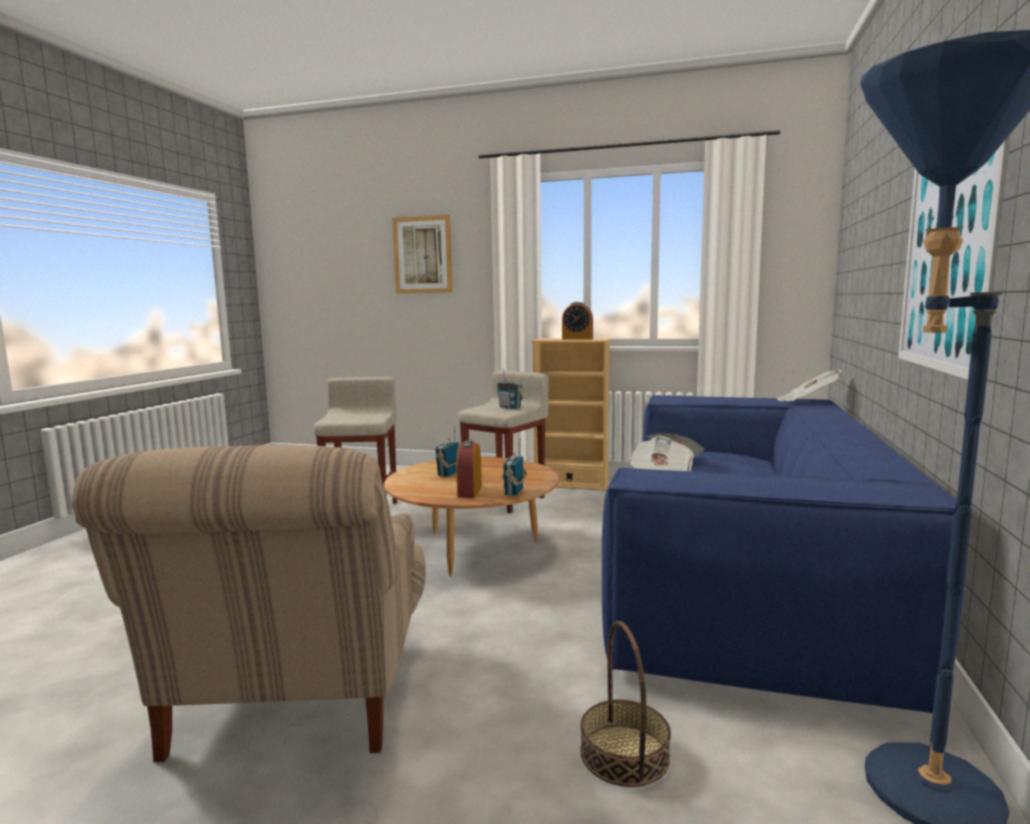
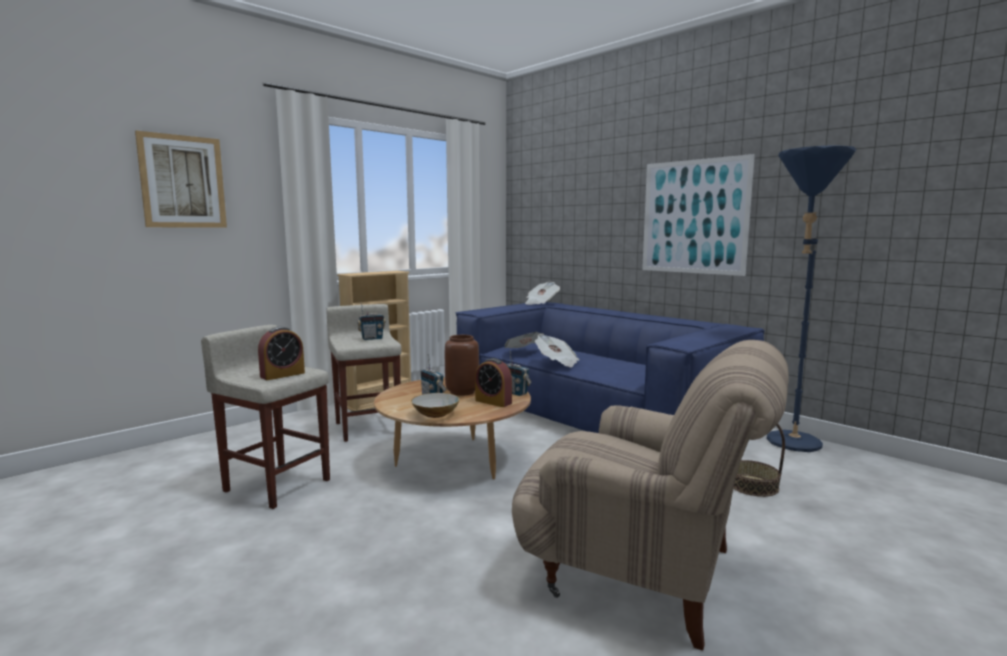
camera: 60 degrees left, 0 degrees up
(406, 483) = (435, 414): none -> bowl
(487, 476) = (461, 392): none -> brown vase
(577, 339) = (381, 272): alarm clock -> alarm clock (282, 375)

